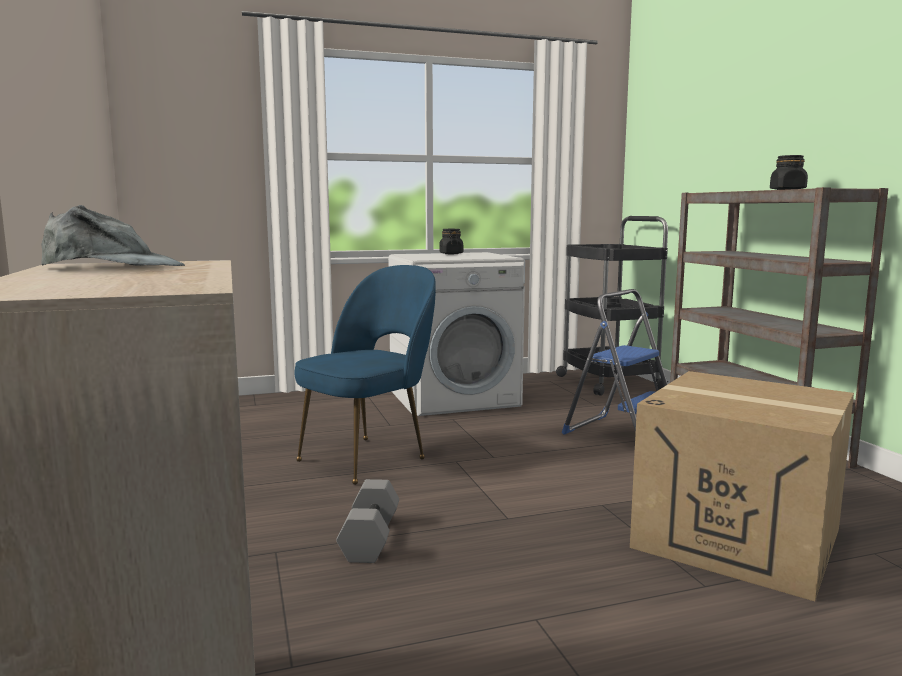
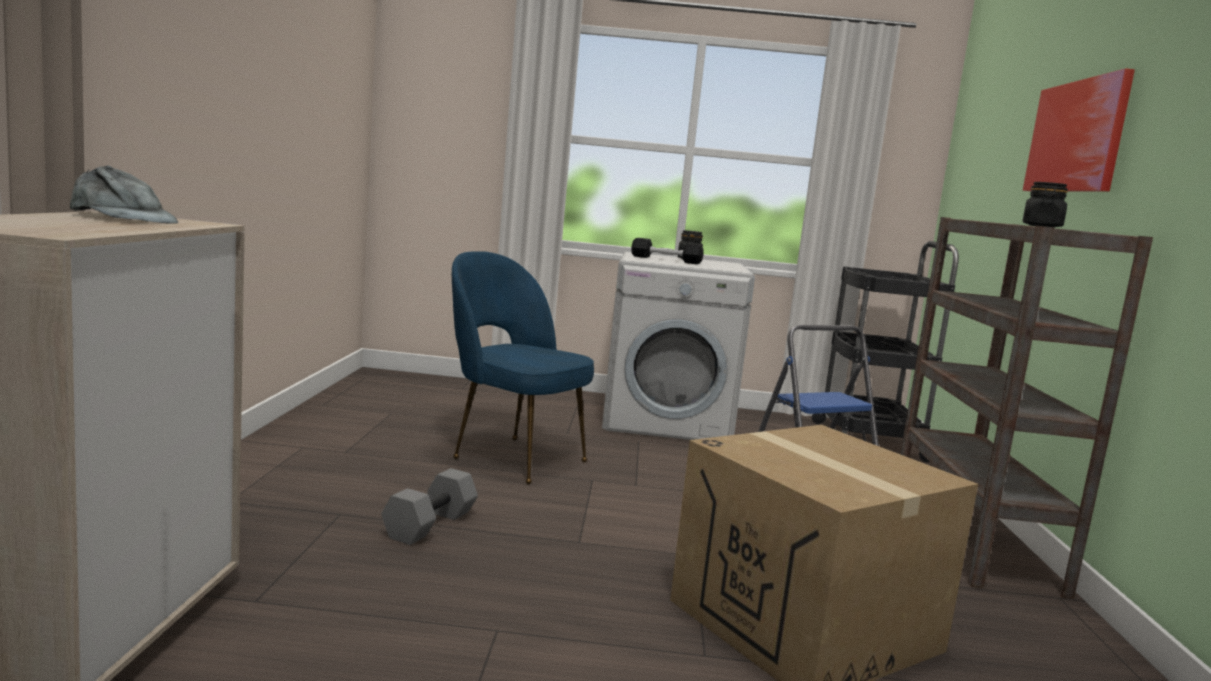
camera: 20 degrees right, 0 degrees up
(369, 457) = (512, 457): blue chair -> blue chair turned 120 degrees counterclockwise
(440, 256) = (666, 260): none -> black dumbbell
(780, 120) = (1077, 136): none -> picture

